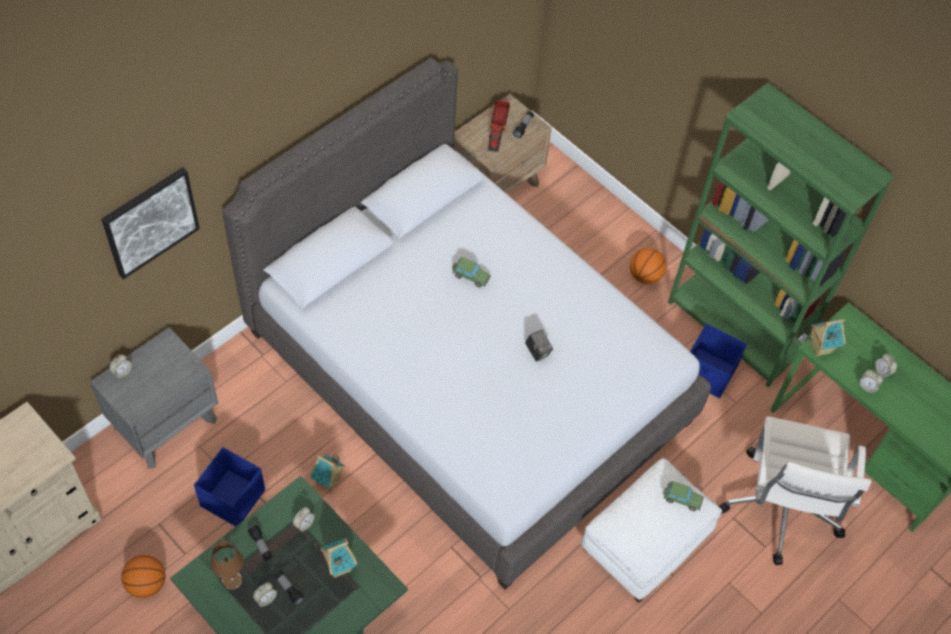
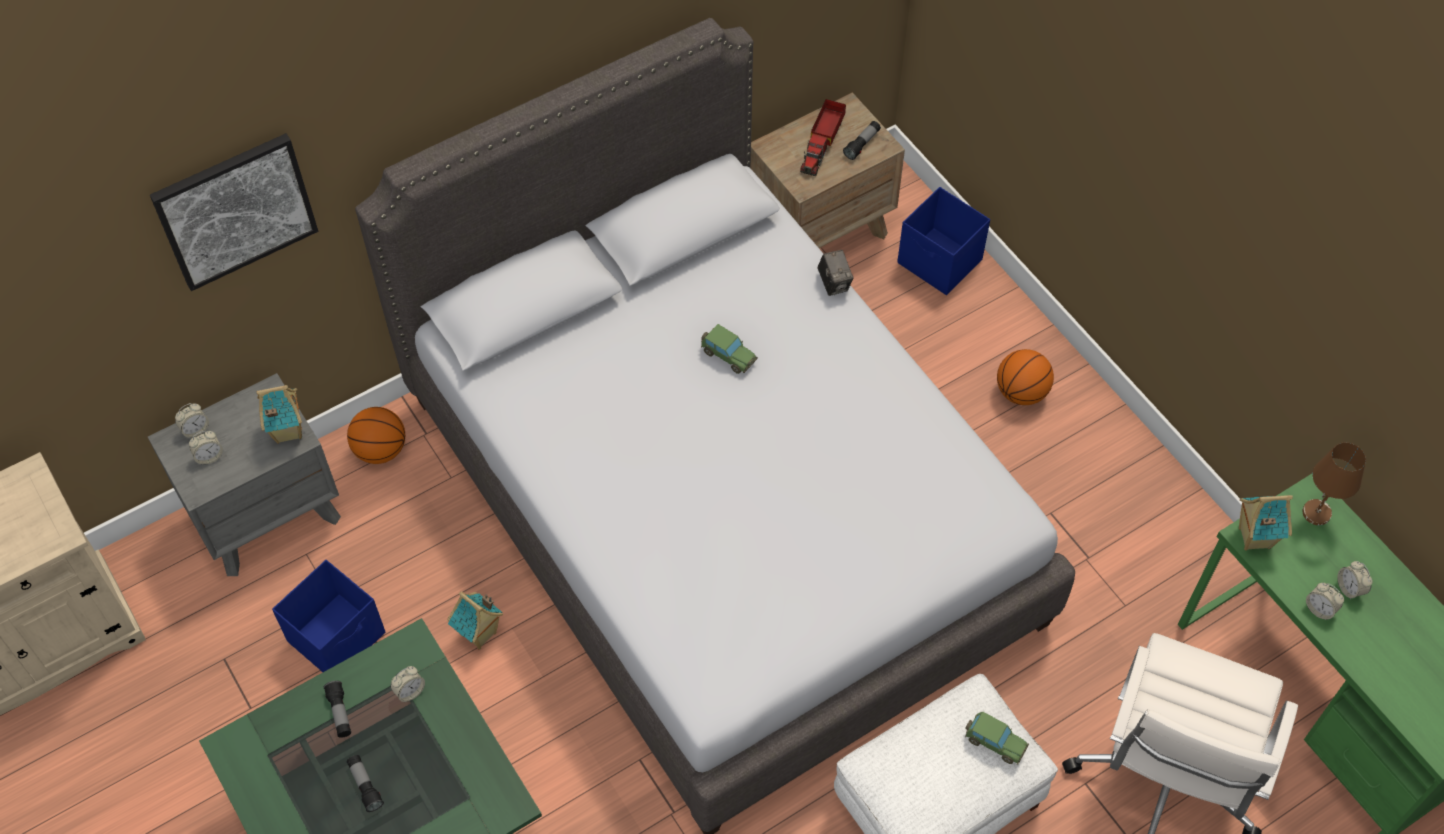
camera: 15 degrees right, 0 degrees up
(146, 584) = (186, 744): basketball -> basketball (380, 450)
(232, 579) = (287, 757): brown table lamp -> brown table lamp (1316, 512)
(265, 598) = (328, 794): alarm clock -> alarm clock (209, 456)
(338, 567) = (445, 764): toy house -> toy house (286, 430)
(537, 352) = (805, 482): camera -> camera (834, 283)
(708, 373) = (1091, 554): blue storage box -> blue storage box (940, 263)
(735, 329) = (1146, 491): green bookcase -> none

